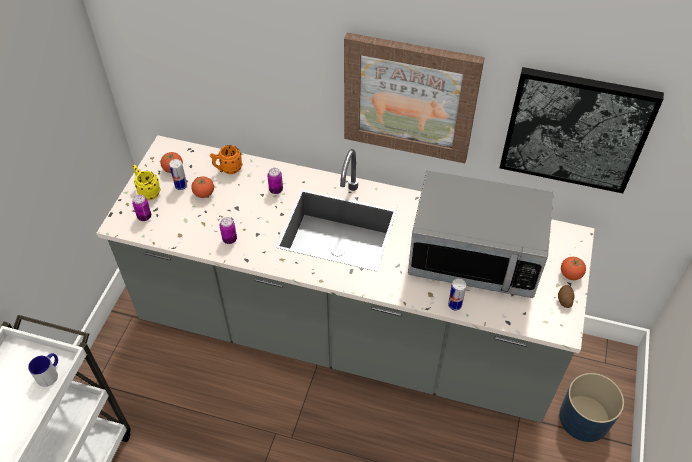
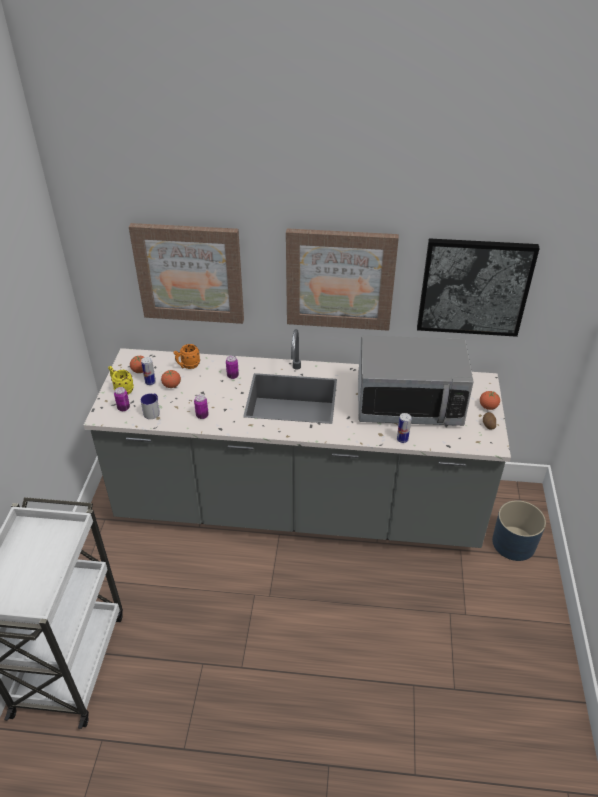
camera: 10 degrees left, 10 degrees down
(50, 373) = (63, 540): mug -> mug (153, 411)
(233, 66) = (189, 273): none -> picture

